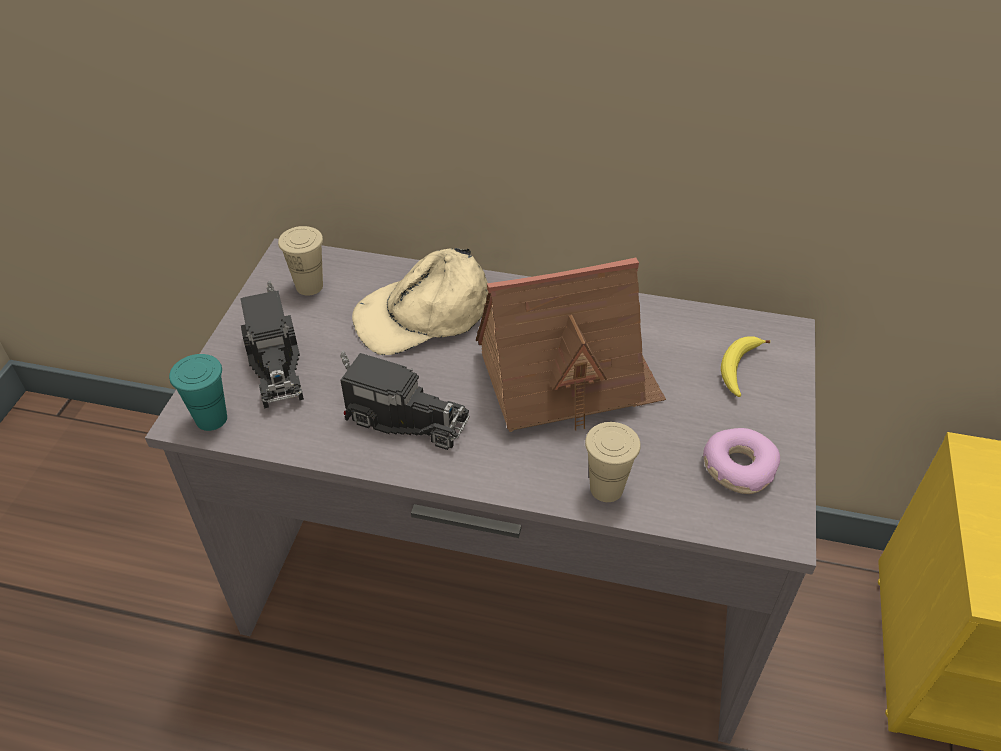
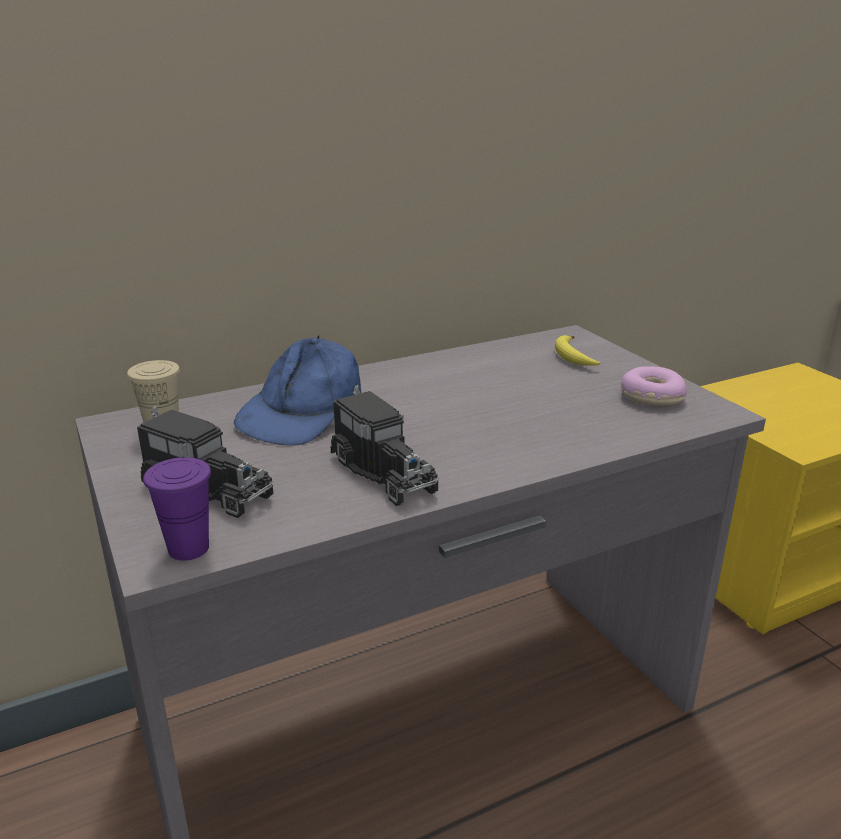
camera: 40 degrees left, 20 degrees down
(211, 419) = (188, 548): turquoise cup -> purple cup
(401, 418) = (381, 470): toy truck -> toy truck turned 75 degrees clockwise
(424, 314) = (303, 410): beige cap -> blue cap
(567, 378) = (473, 401): toy house -> none
(606, 489) = (594, 440): beige cup -> none

